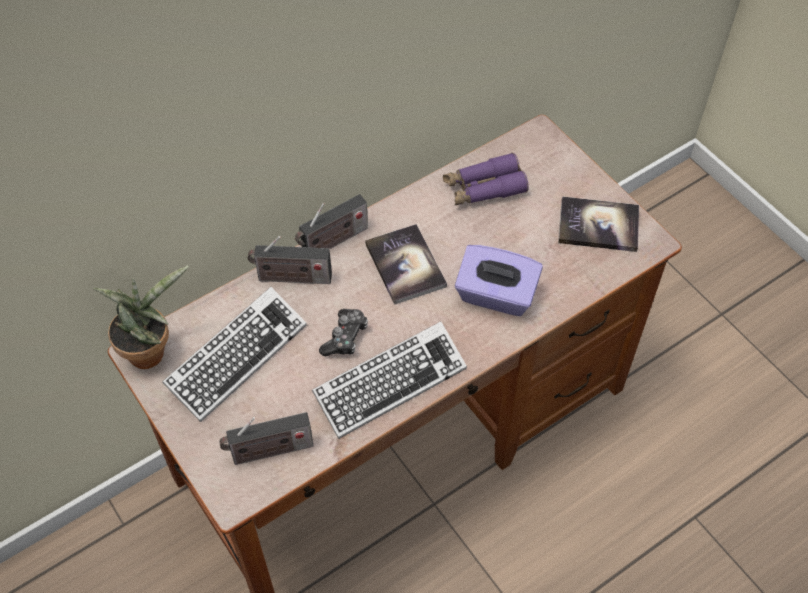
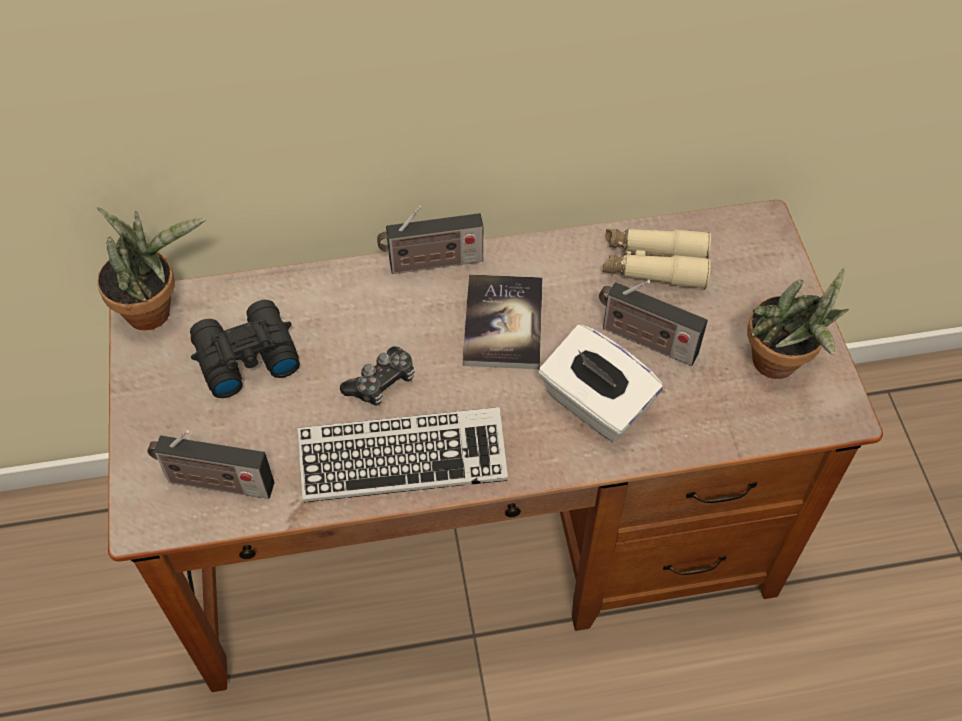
camera: 25 degrees right, 0 degrees up
(237, 357) = (244, 356): keyboard -> black binoculars
(291, 278) = (359, 287): radio -> radio (644, 340)
(484, 188) = (654, 265): purple binoculars -> beige binoculars
(495, 296) = (595, 404): purple tissue box -> white tissue box
(598, 225) = (780, 366): book -> potted plant

